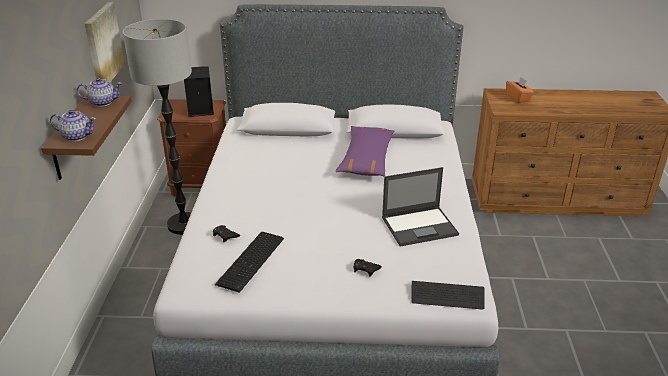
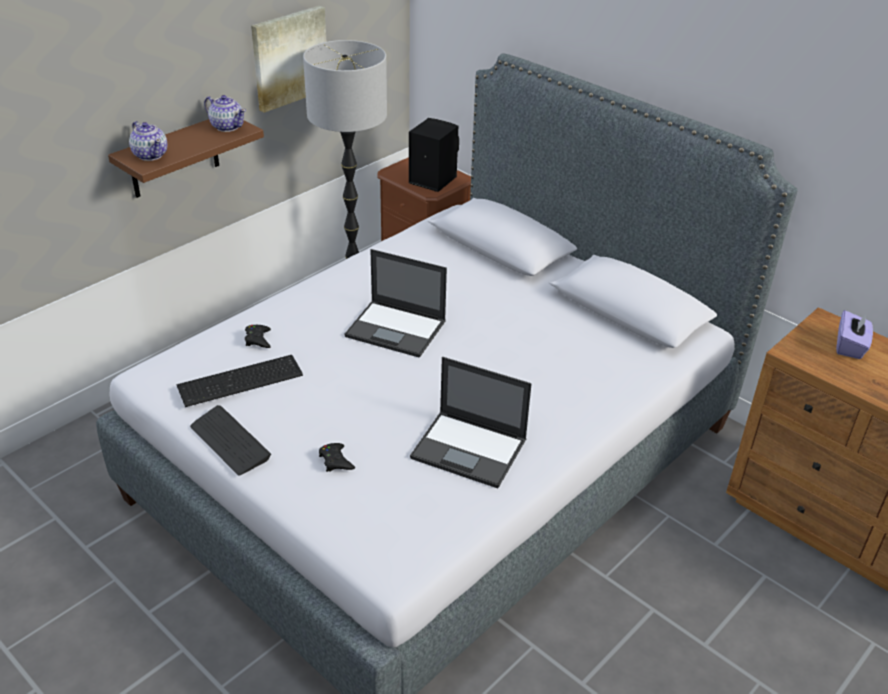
camera: 40 degrees right, 5 degrees up
(297, 191) = (397, 329): none -> laptop
(366, 159) = (533, 331): purple pillow -> none
(447, 296) = (373, 549): keyboard -> keyboard (230, 442)
(518, 98) = (850, 346): orange tissue box -> purple tissue box

